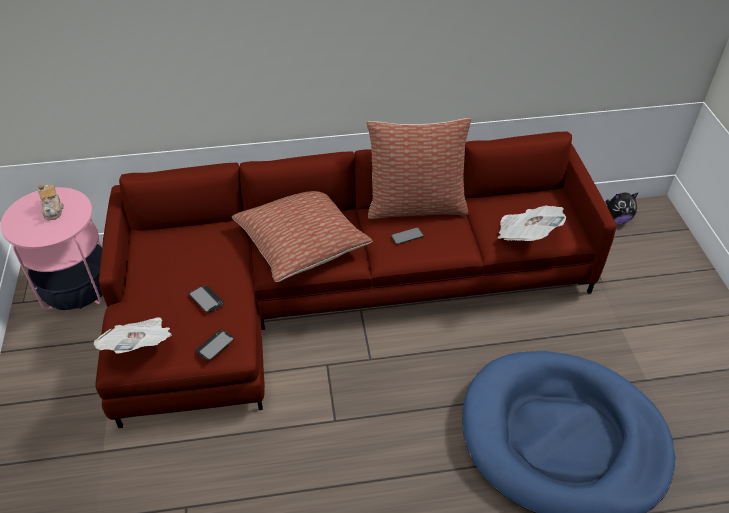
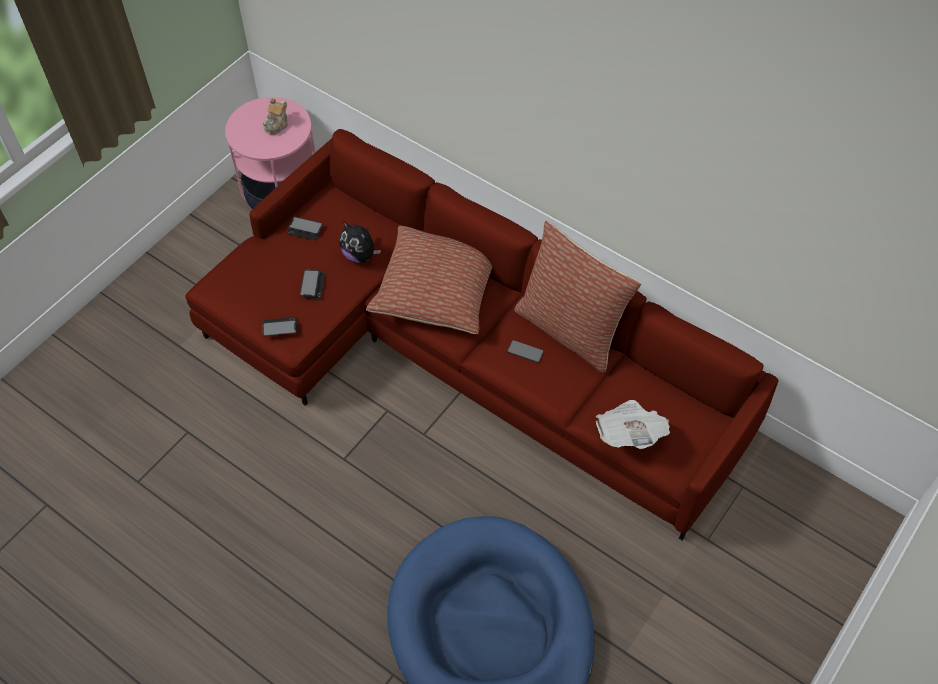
camera: 45 degrees right, 10 degrees up
(140, 346) = (233, 287): newspaper -> none
(153, 269) = (304, 229): none -> phone
(616, 219) = (810, 496): plush toy -> plush toy (360, 255)

